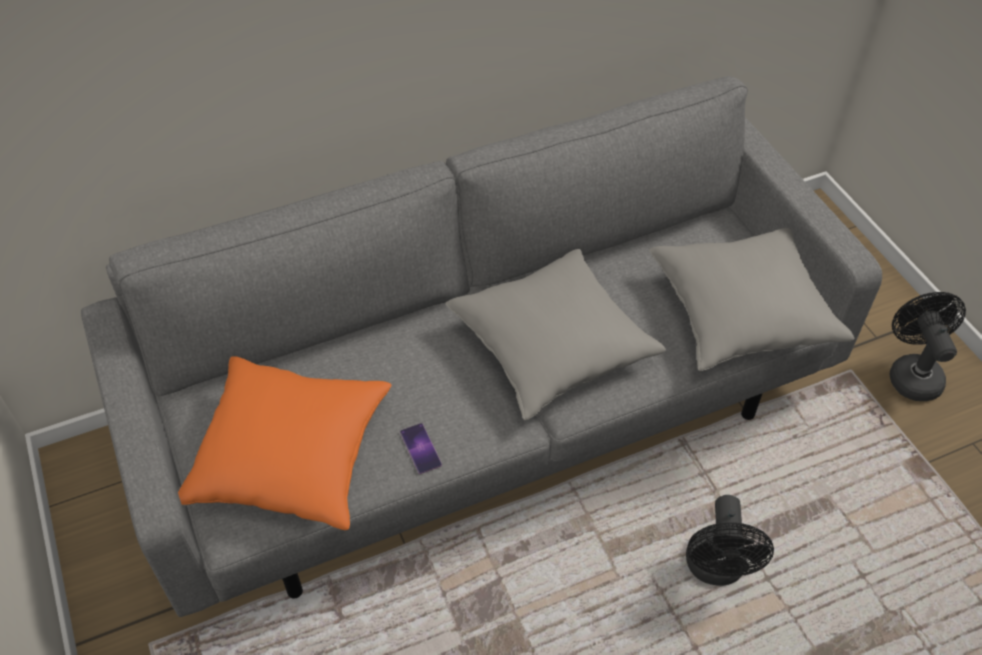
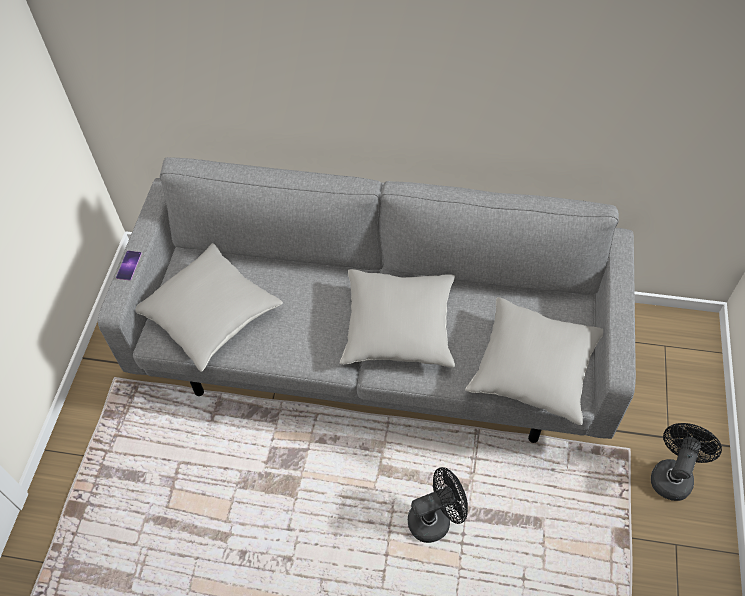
camera: 35 degrees right, 5 degrees up
(290, 456) = (211, 315): orange pillow -> grey pillow
(420, 448) = (279, 348): phone -> phone (129, 265)
(716, 569) = (435, 519): black fan -> black fan turned 150 degrees counterclockwise

